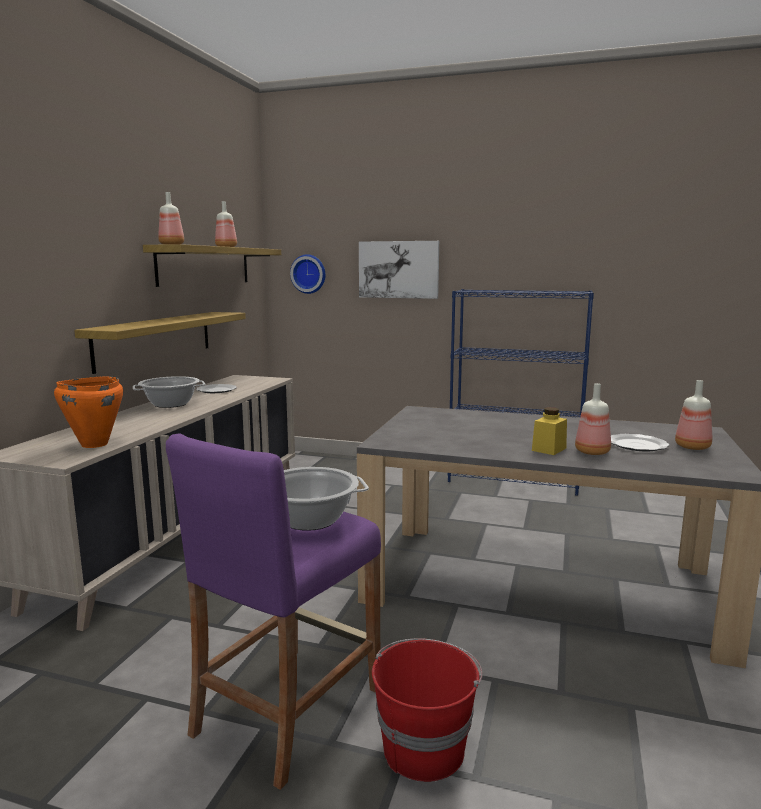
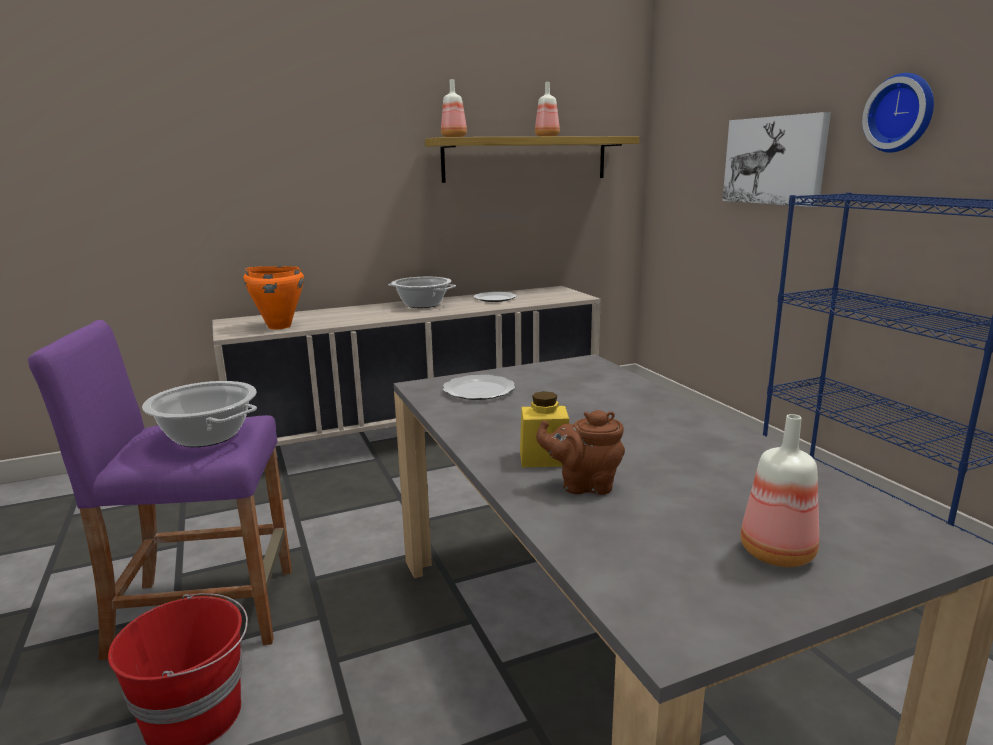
camera: 50 degrees right, 5 degrees up
(155, 339) = (437, 237): shelf -> none
(309, 274) = (681, 167): wall clock -> wall clock (901, 113)
(592, 452) = (583, 485): bottle -> brown teapot
(637, 445) = (690, 506): plate -> plate (480, 390)

